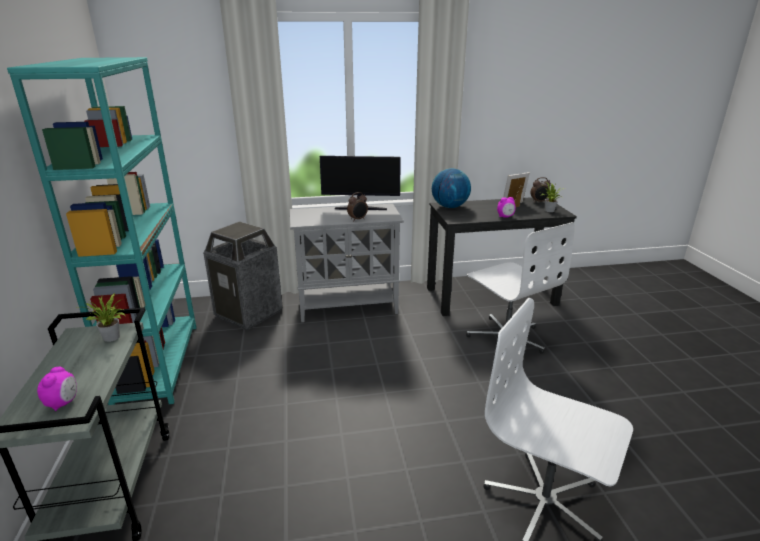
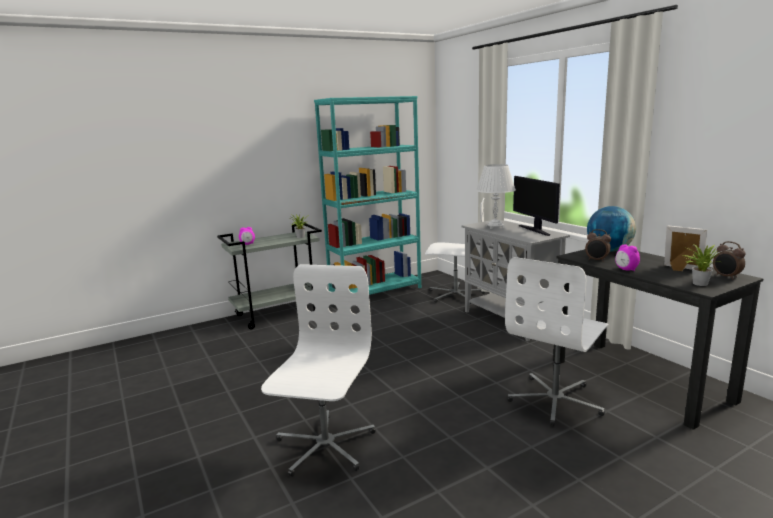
camera: 70 degrees right, 10 degrees down
(249, 313) = (455, 295): trash can -> white office chair
(323, 217) = (495, 227): none -> white table lamp
(358, 219) = (507, 233): alarm clock -> alarm clock (596, 260)

